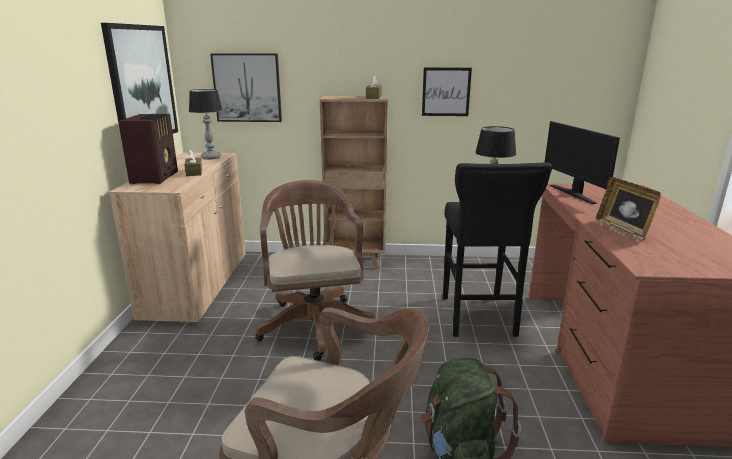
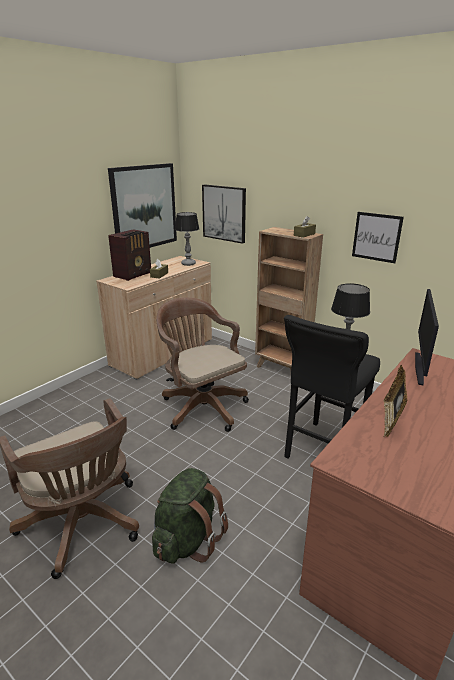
camera: 35 degrees right, 5 degrees up
(314, 323) = (201, 406): brown office chair -> brown office chair turned 60 degrees counterclockwise

